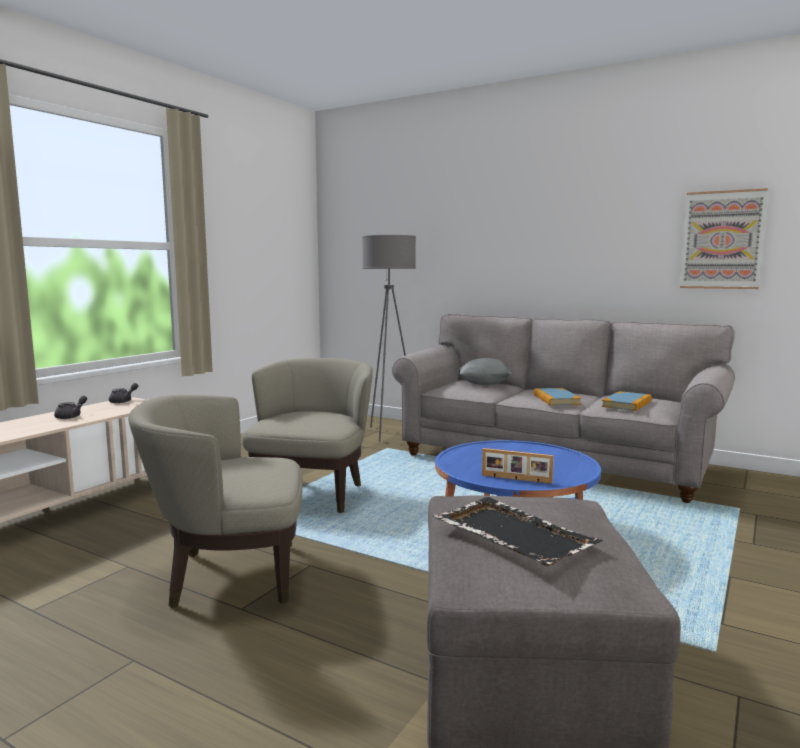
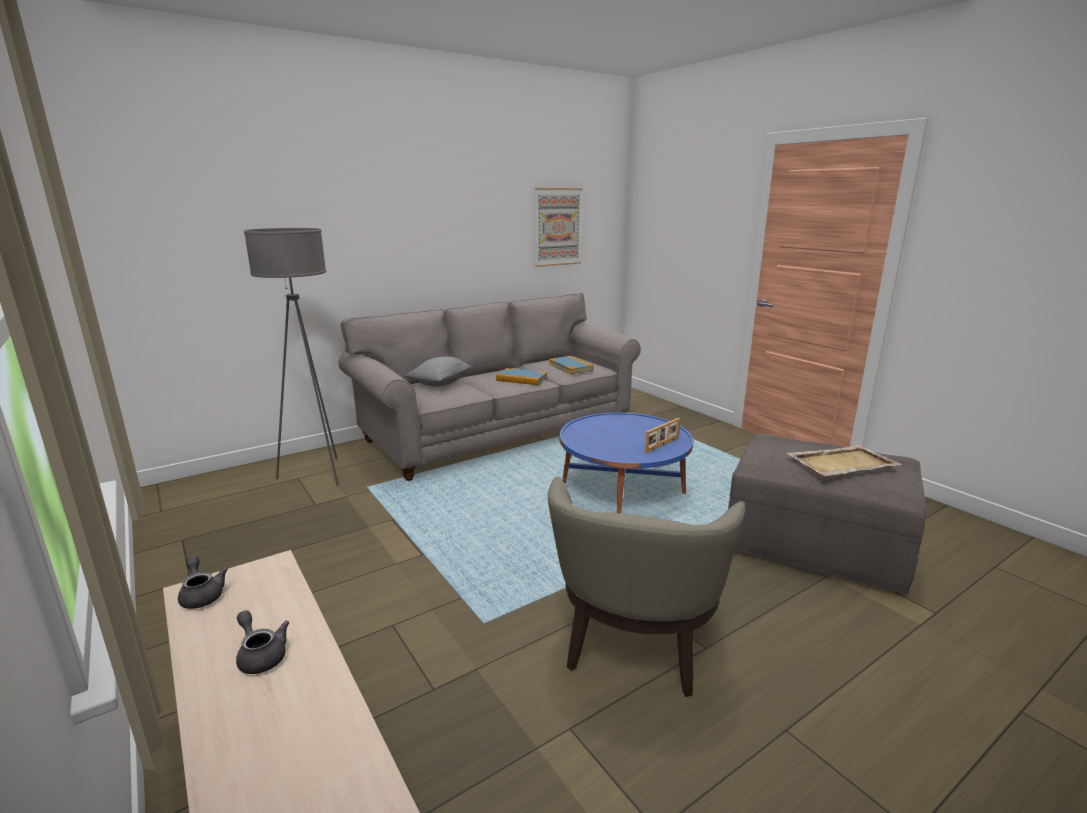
camera: 65 degrees left, 10 degrees up
(312, 494) = (457, 558): beige armchair -> none
(512, 534) = (840, 463): black tray -> beige tray

